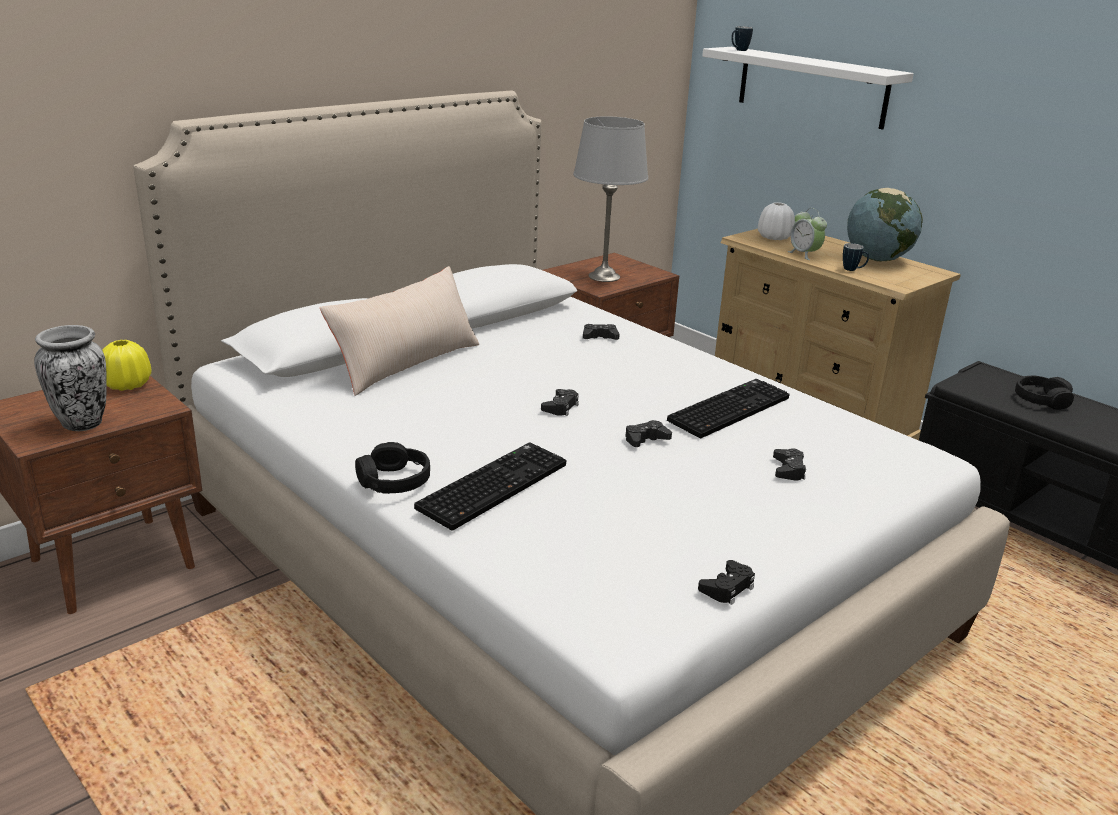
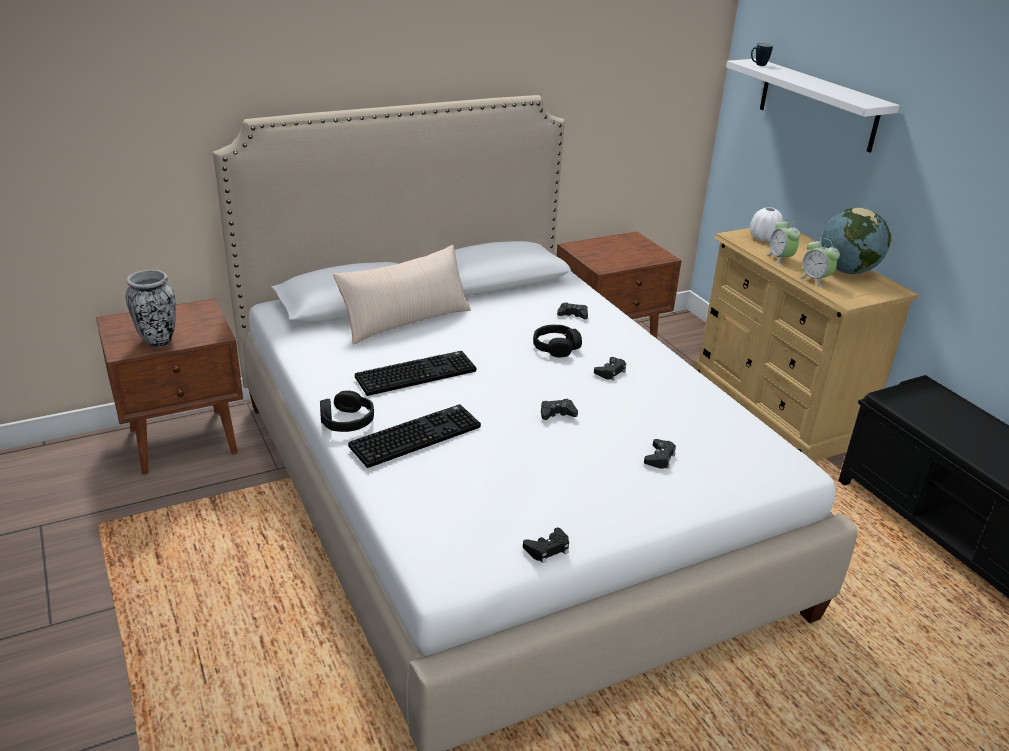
camera: 15 degrees right, 5 degrees up
(127, 385) = (200, 313): yellow vase -> none
(560, 407) = (504, 375): black game controller -> black game controller (610, 372)
(603, 276) = (613, 255): grey table lamp -> none
(728, 408) = (643, 395): keyboard -> keyboard (416, 373)
(853, 270) = (815, 280): mug -> alarm clock
(1041, 400) = (961, 422): black headphones -> black headphones (556, 347)

